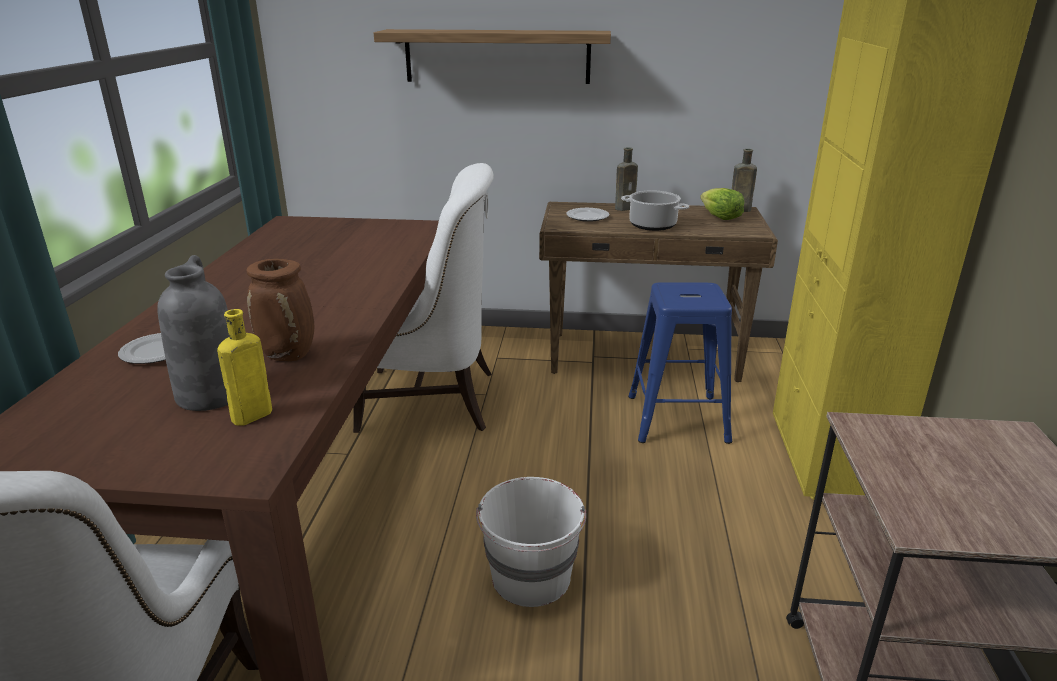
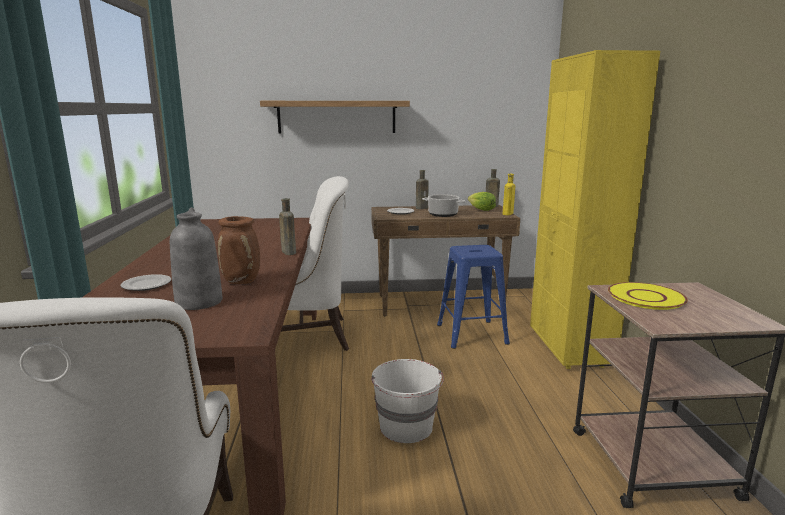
camera: 10 degrees left, 10 degrees down
(249, 417) = (232, 310): yellow bottle -> yellow bottle (507, 214)
(381, 296) = (288, 252): none -> brown bottle
(919, 452) = (646, 297): none -> yellow plate

